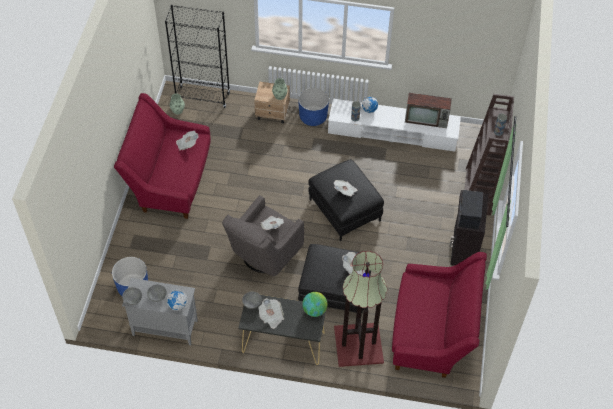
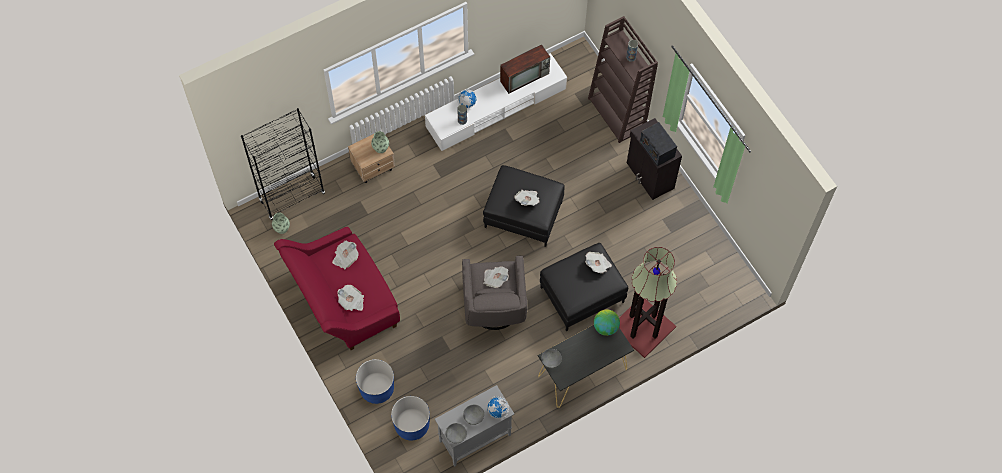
camera: 40 degrees left, 10 degrees up
(271, 317) = (577, 360): newspaper -> newspaper (352, 302)
(313, 117) = (412, 144): blue planter -> blue planter (377, 388)
(432, 332) = (689, 270): red sofa -> none

